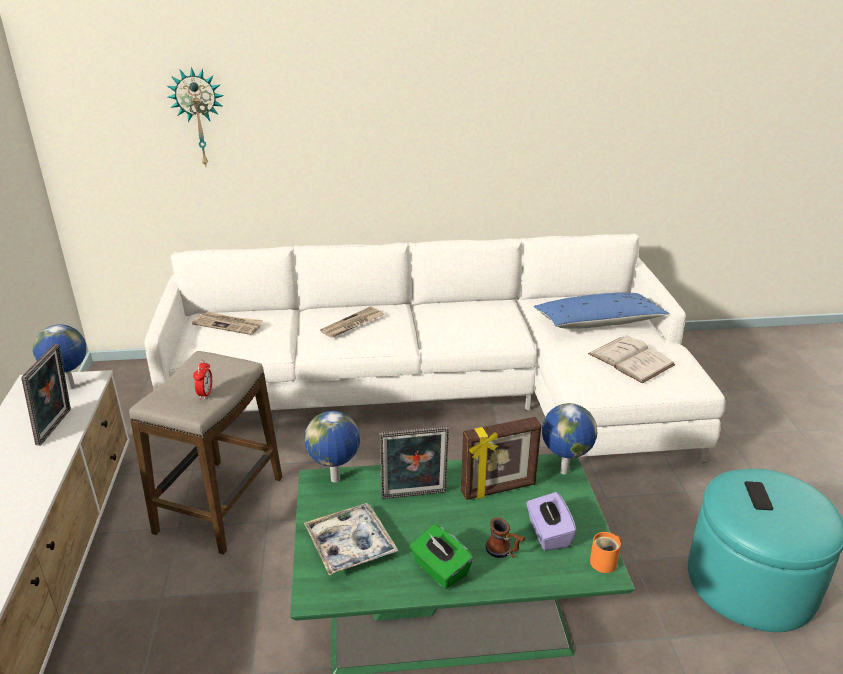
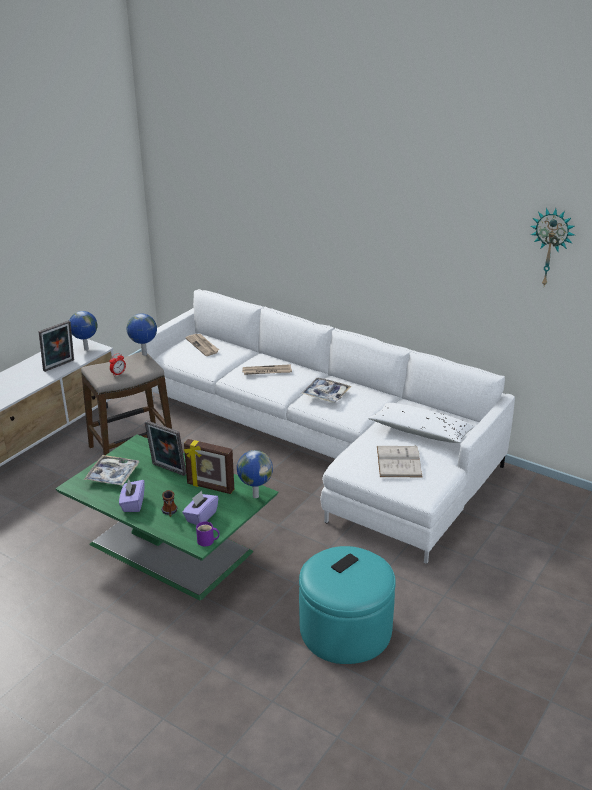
camera: 40 degrees right, 0 degrees up
(199, 117) = (226, 206): wall clock -> wall clock (551, 247)
(336, 480) = (145, 446): globe -> globe (144, 354)
(440, 570) = (133, 504): green tissue box -> purple tissue box
(455, 323) = (326, 394): none -> tray
(598, 322) = (420, 432): blue pillow -> white pillow
(606, 562) = (207, 541): orange mug -> purple mug

